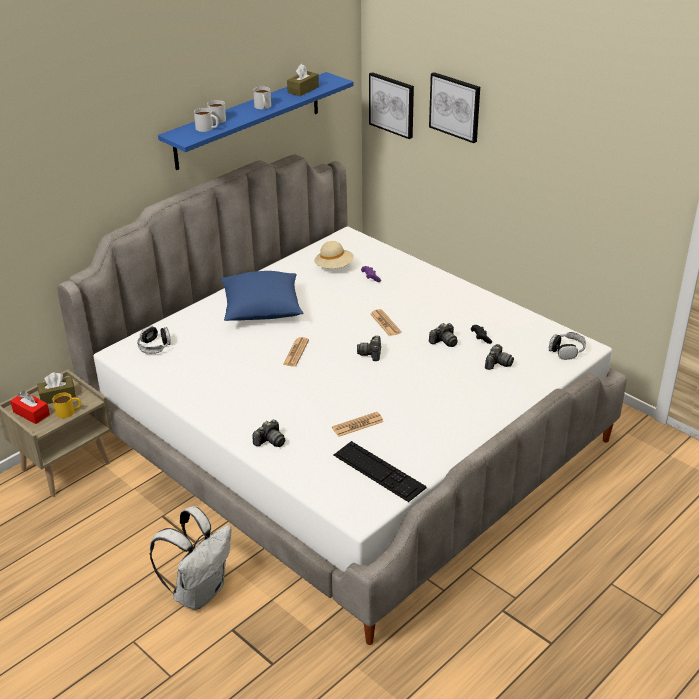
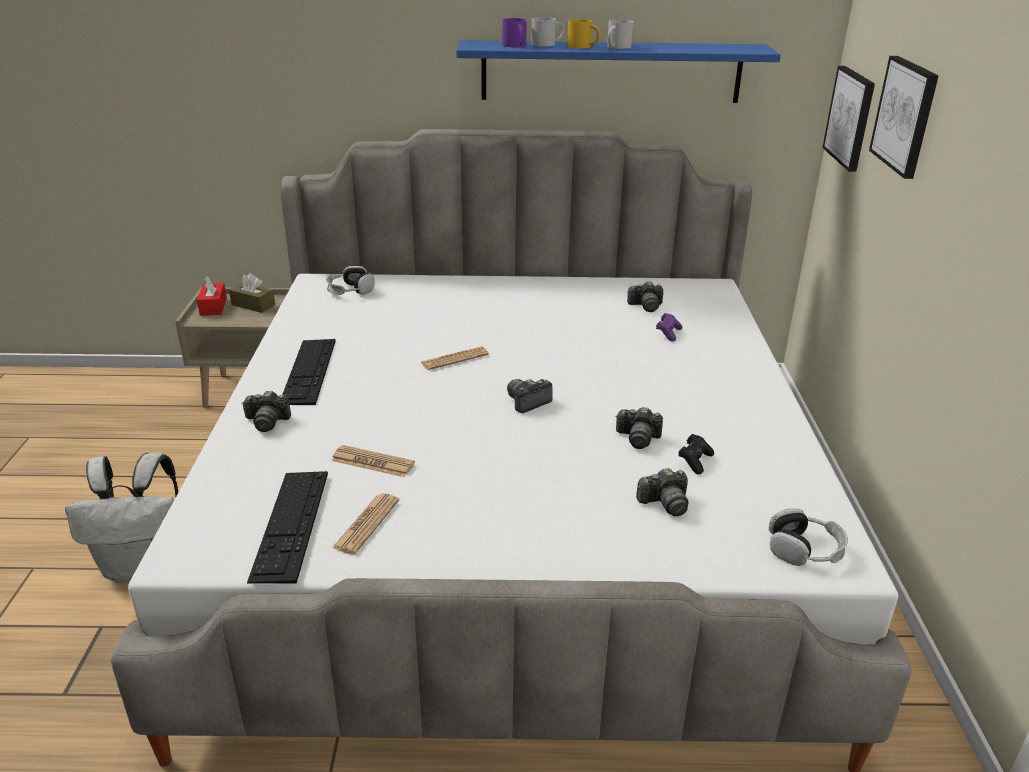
camera: 45 degrees right, 5 degrees down
(69, 411) = (237, 320): yellow mug -> yellow mug (583, 46)
(207, 128) = (516, 46): white mug -> purple mug
(234, 404) = (308, 371): none -> keyboard
(262, 310) = (497, 308): blue pillow -> none
(303, 89) = (698, 47): brown tissue box -> none
(334, 267) = (646, 306): beige hat -> camera
(385, 323) = (602, 382): newspaper -> newspaper (366, 524)

